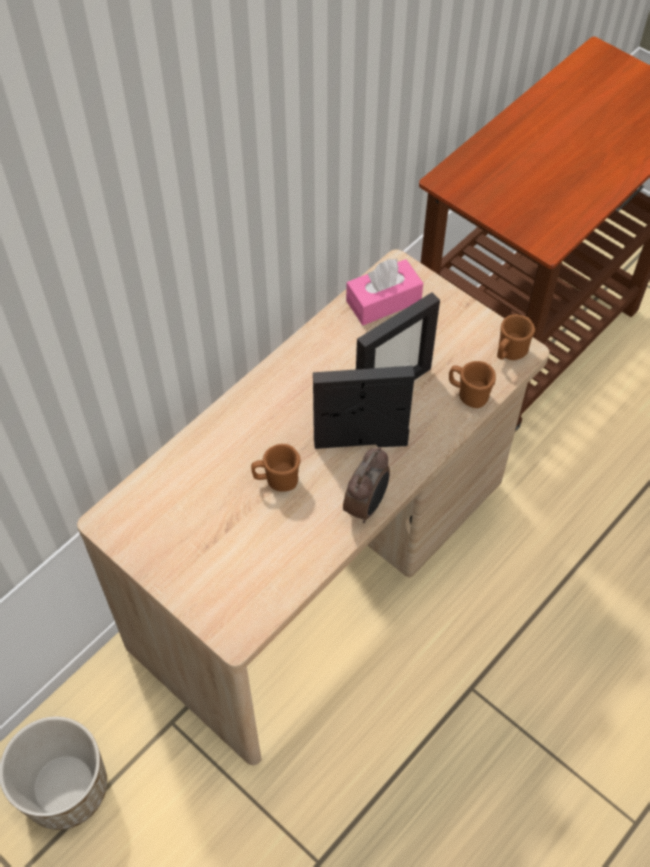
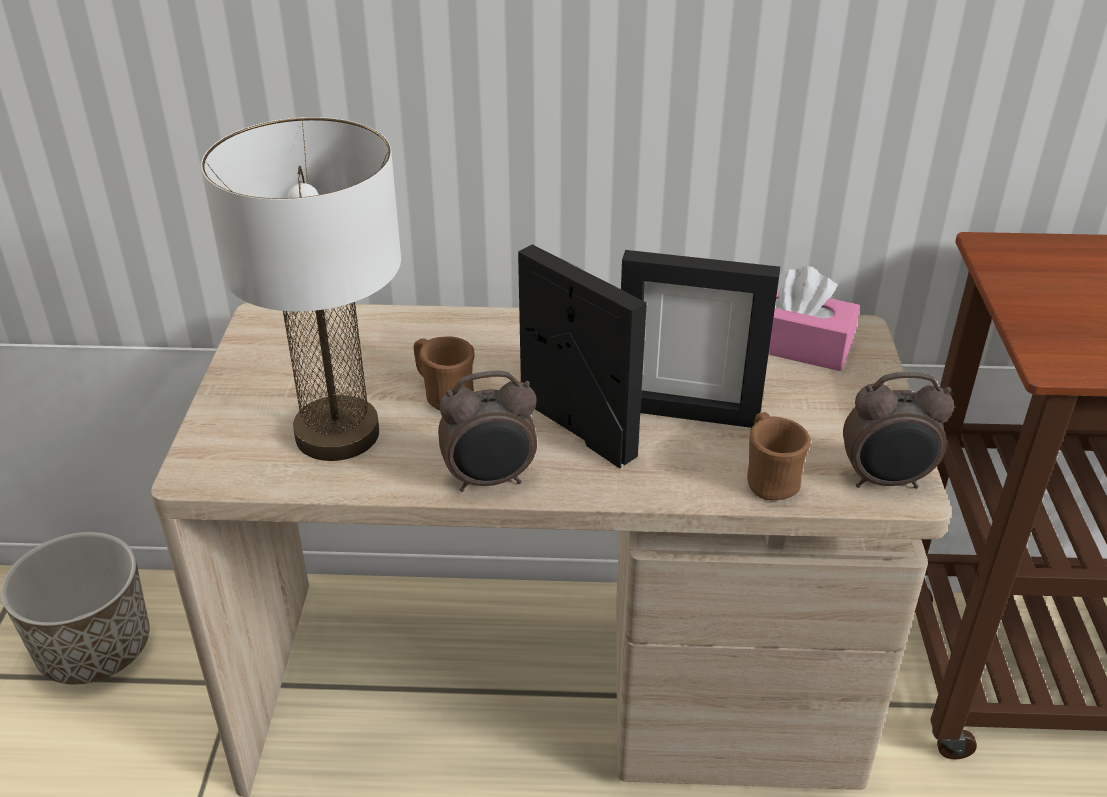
camera: 50 degrees right, 20 degrees down
(262, 549) = (336, 433): none -> table lamp
(509, 353) = (885, 481): brown mug -> alarm clock

